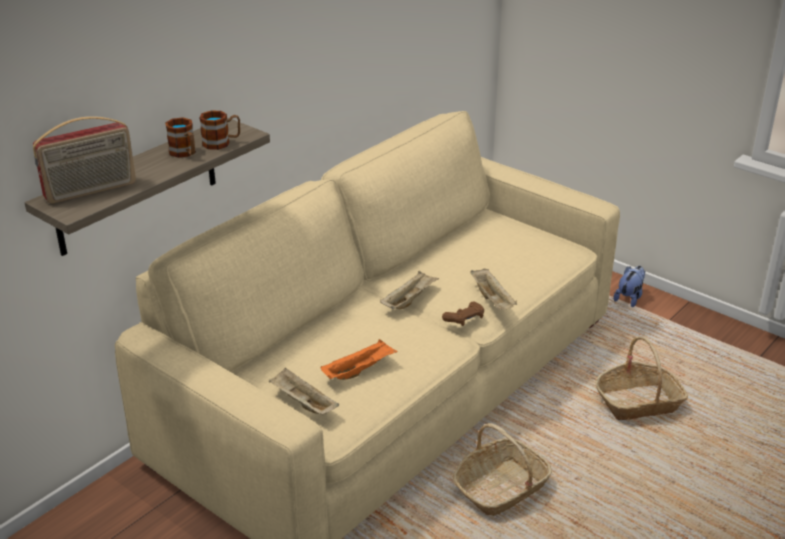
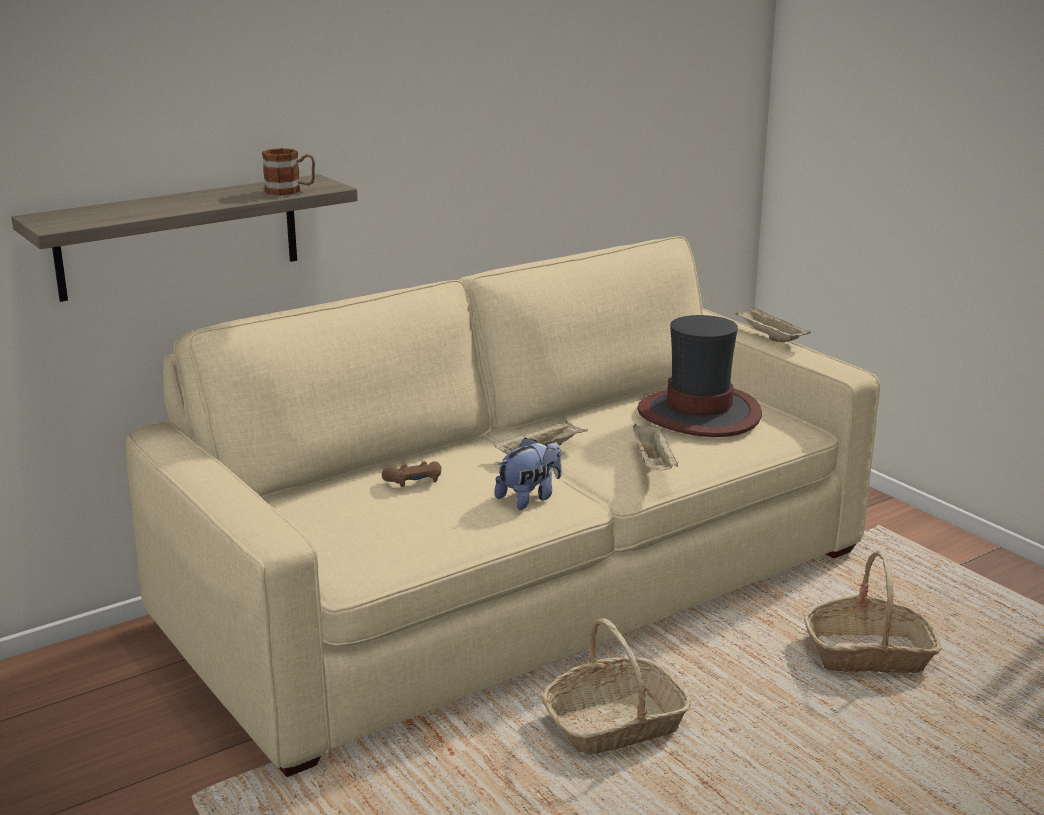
camera: 15 degrees right, 10 degrees down
(91, 191) = (95, 213): radio -> none
(185, 153) = (237, 195): mug -> none
(302, 403) = (331, 538): beige tray -> beige tray (769, 337)
(359, 370) = (425, 513): orange tray -> none
(464, 319) = (604, 480): brown game controller -> brown game controller (414, 482)
(502, 248) = (699, 414): none -> hat
(629, 298) = (909, 532): plush toy -> plush toy (530, 498)

